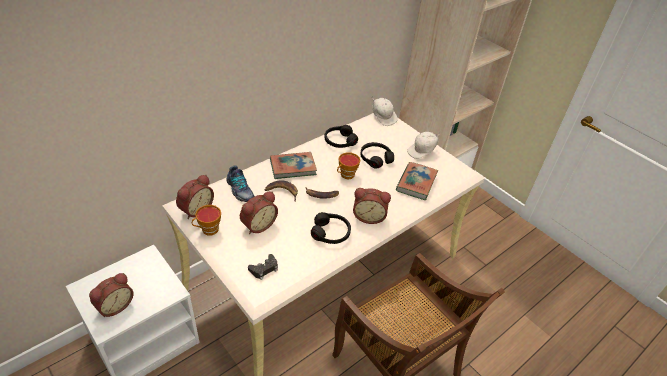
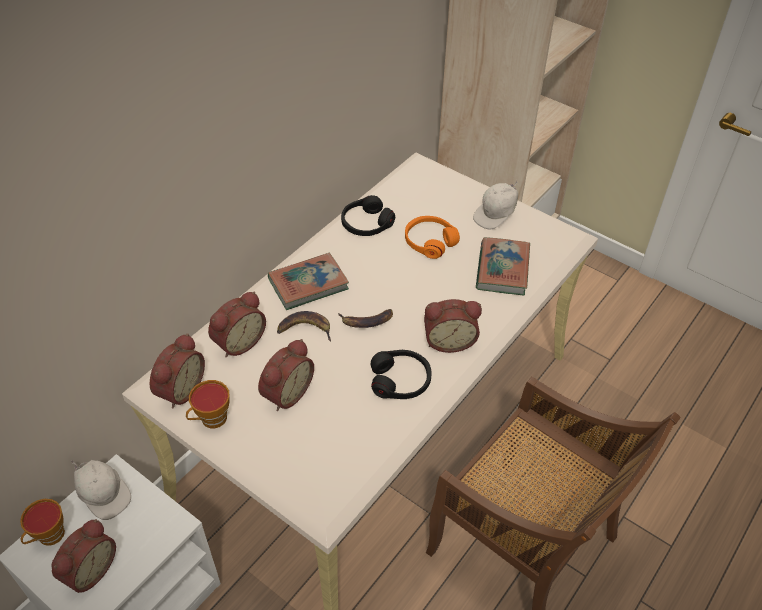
camera: 10 degrees left, 5 degrees up
(240, 190) = (238, 341): shoe -> alarm clock
(264, 269) = (319, 463): black game controller -> none
(346, 175) = (394, 280): cup -> cup (49, 536)
(375, 158) = (429, 242): black headphones -> orange headphones
(383, 117) = (420, 169): white cap -> white cap (104, 494)

